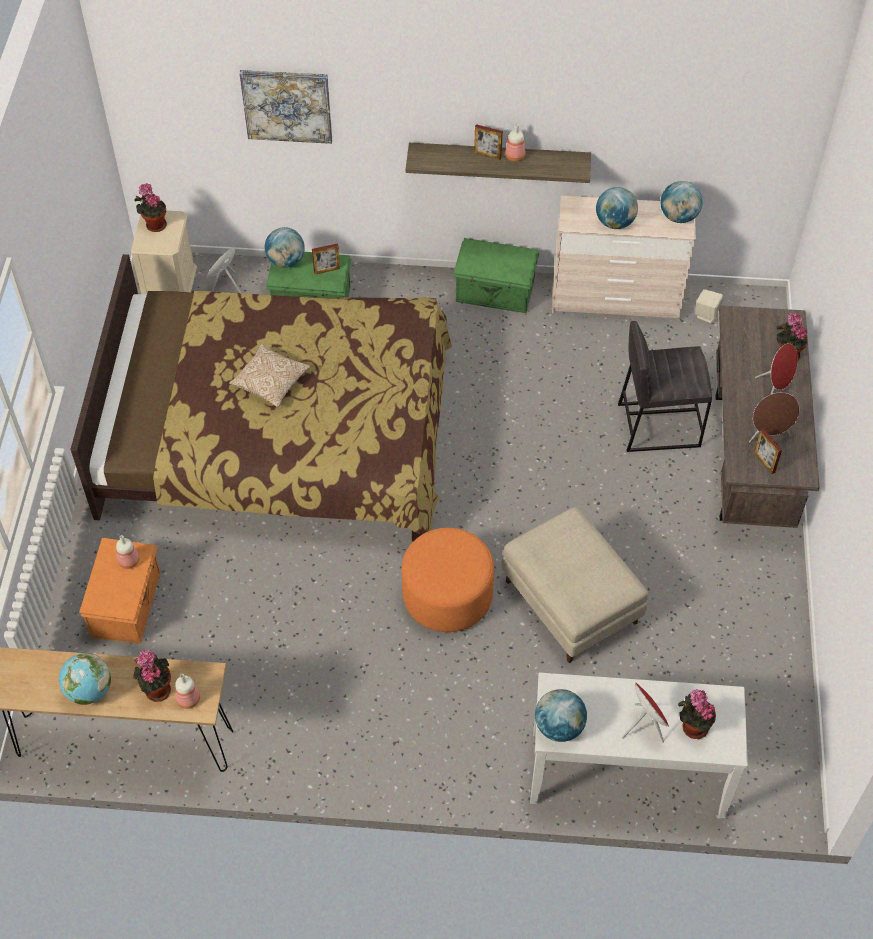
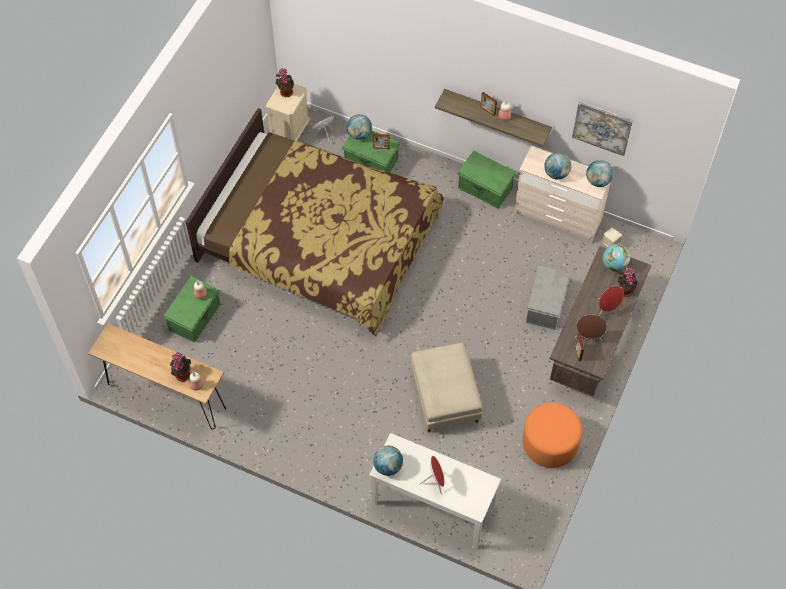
camera: 20 degrees right, 5 degrees up
(89, 690) = (147, 363): globe -> globe (614, 265)
(127, 604) = (195, 317): orange storage box -> green storage box
(270, 382) = (315, 213): pillow -> none
(287, 105) = (375, 47): picture -> picture (602, 127)
(447, 596) = (375, 370): orange ottoman -> orange ottoman (550, 443)
(658, 424) = (546, 305): grey stool -> grey storage box
(692, 727) = (461, 491): potted plant -> none

